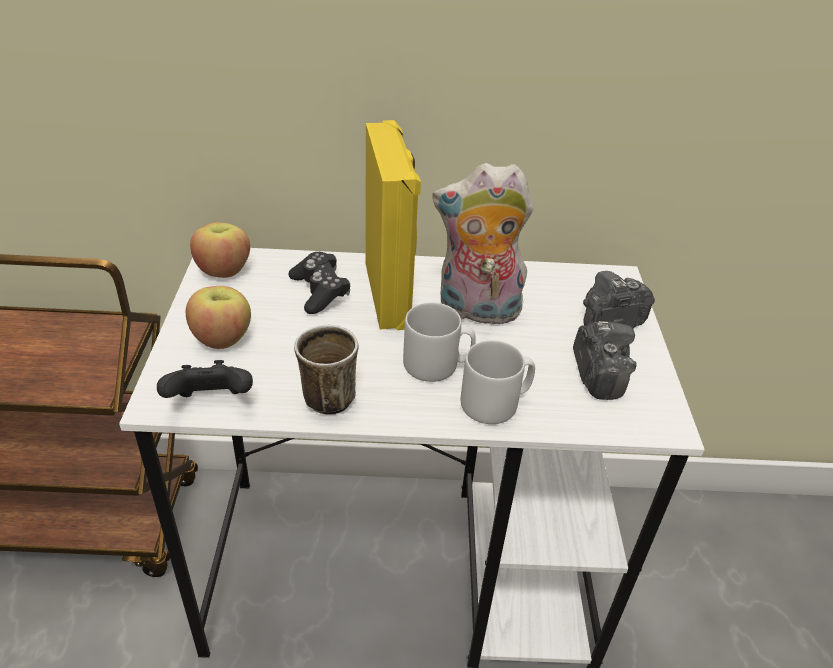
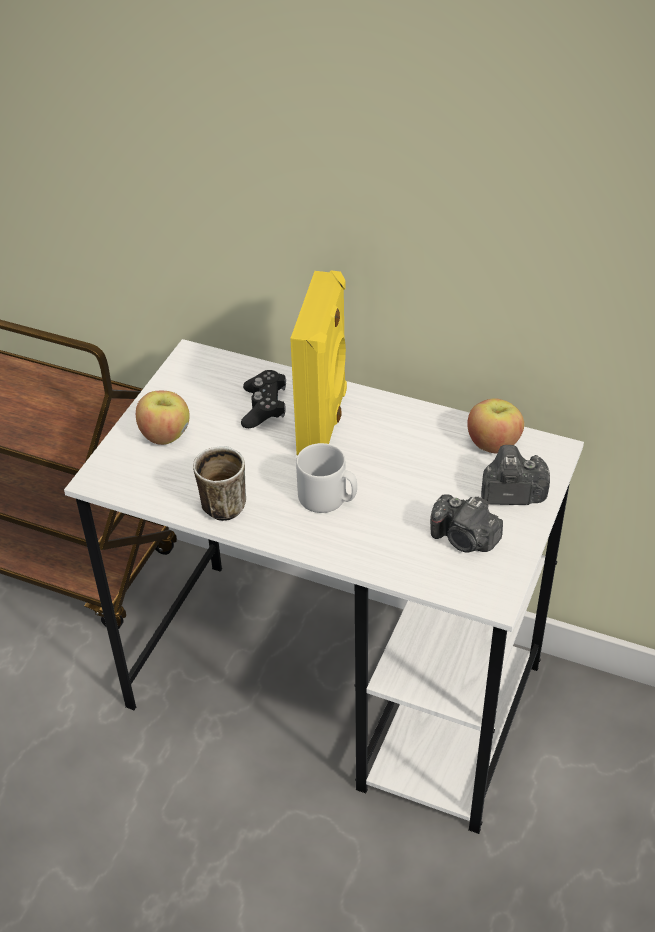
camera: 25 degrees right, 5 degrees up
(211, 402) = (135, 488): black game controller -> none
(224, 270) = (193, 369): apple -> apple (493, 443)
(476, 311) = (392, 456): plush toy -> none
(495, 403) = (357, 543): grey mug -> none
(598, 373) = (464, 539): camera -> camera turned 105 degrees clockwise

